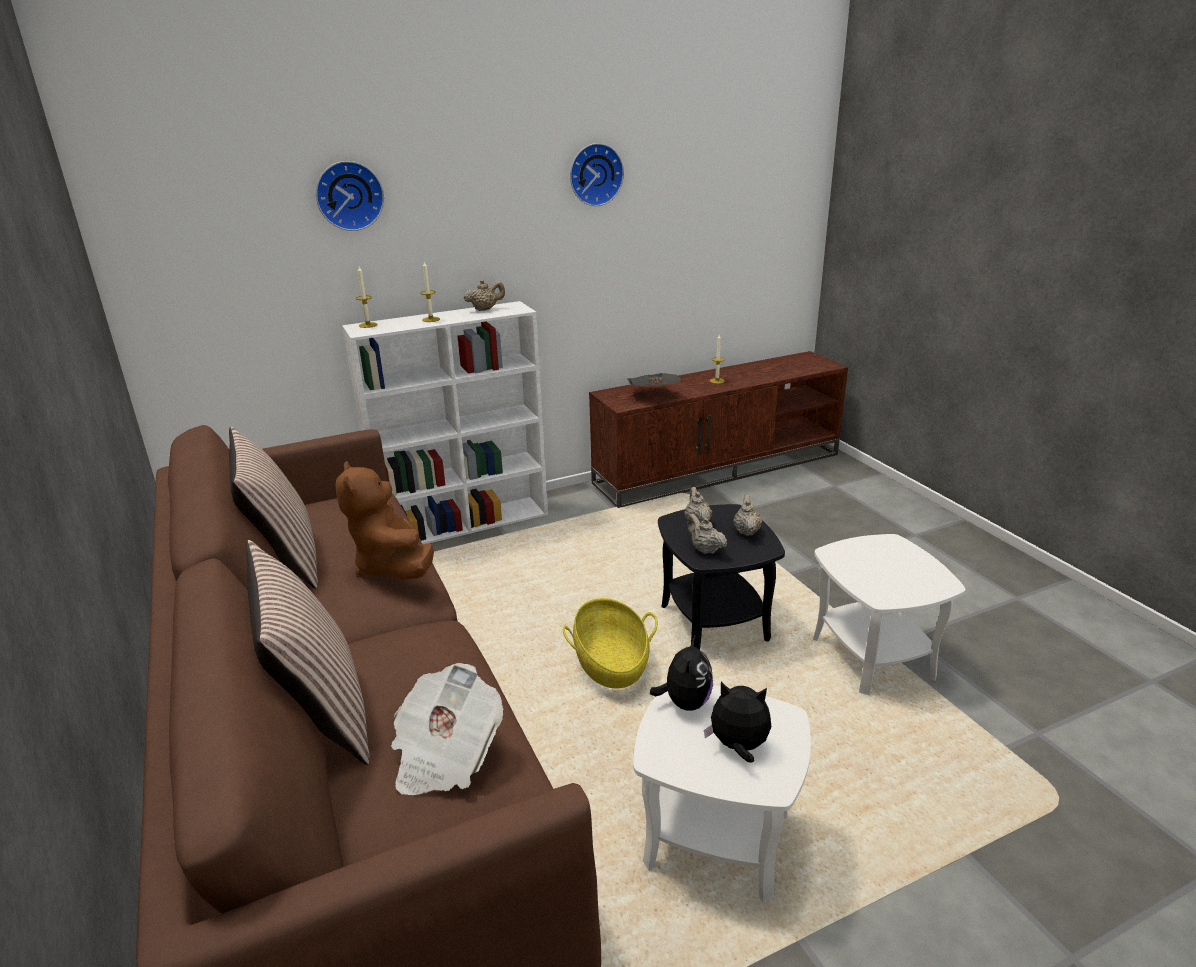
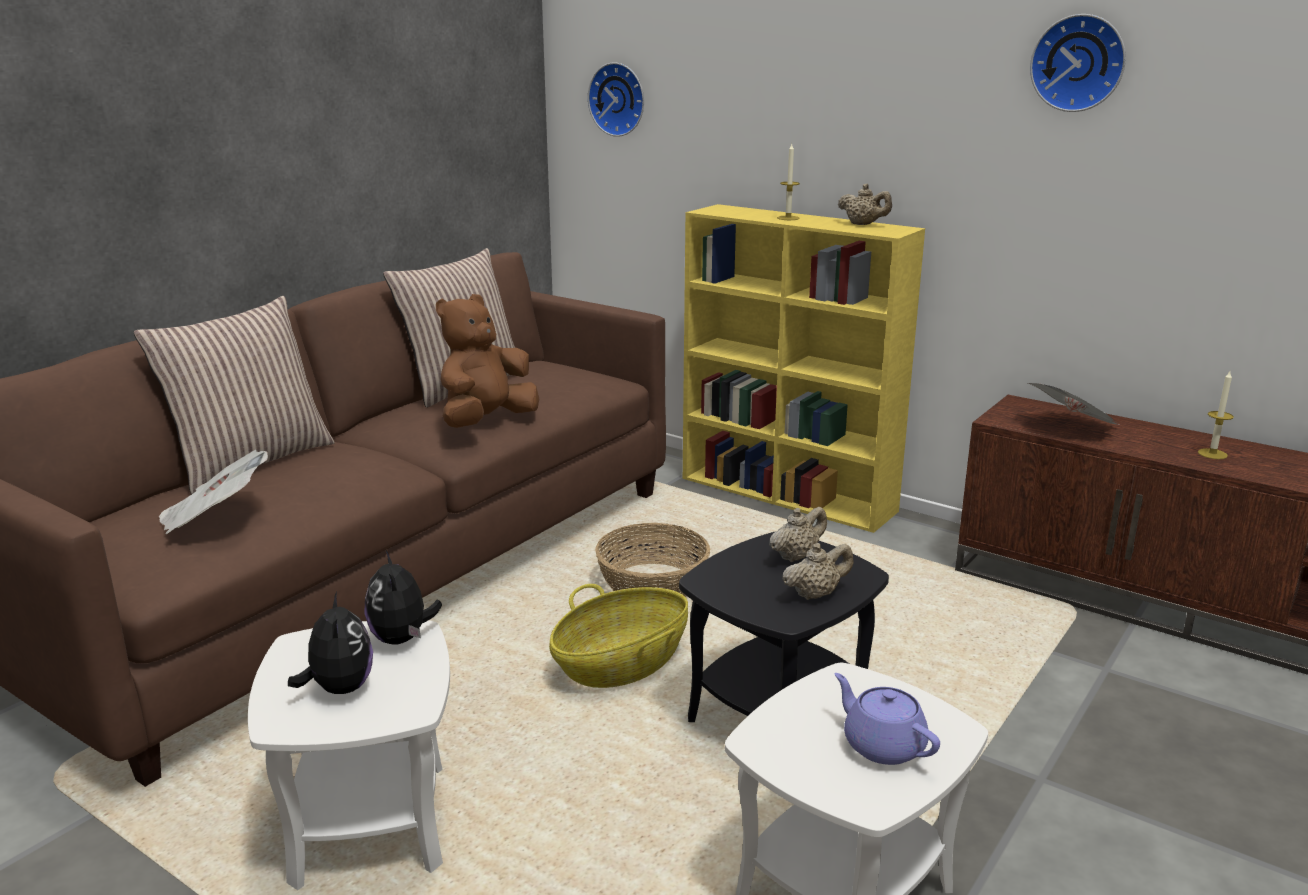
camera: 60 degrees right, 5 degrees down
(349, 195) = (754, 56): wall clock -> wall clock (619, 99)
(368, 325) = (731, 208): candle -> none
(465, 523) = (789, 495): white bookcase -> yellow bookcase
(522, 616) = (653, 584): none -> basket
(685, 702) = (402, 639): plush toy -> plush toy turned 90 degrees clockwise
(704, 549) = (731, 576): beige teapot -> none
(898, 564) = (882, 745): none -> purple teapot

